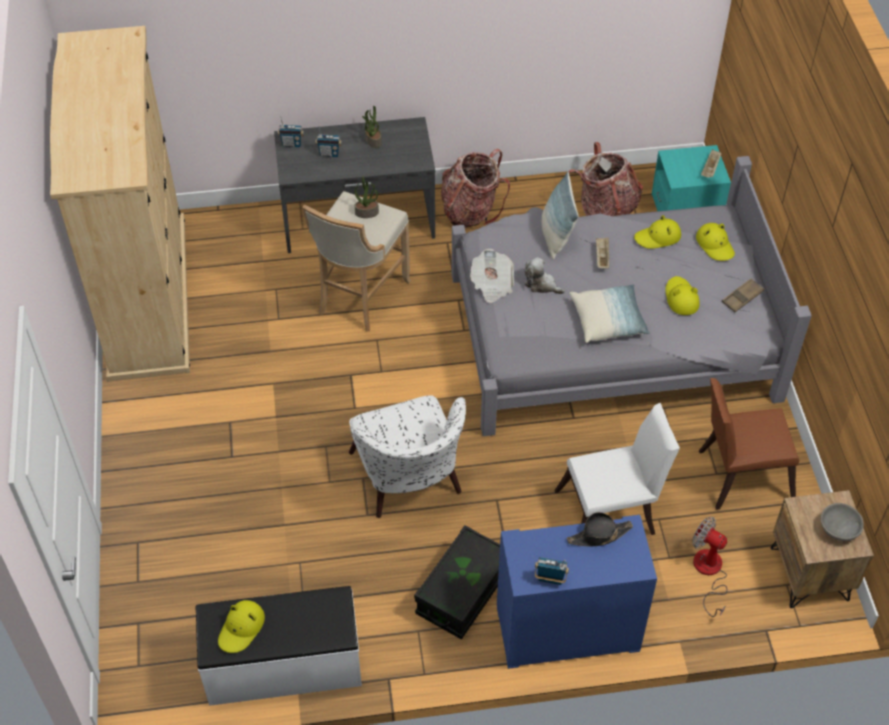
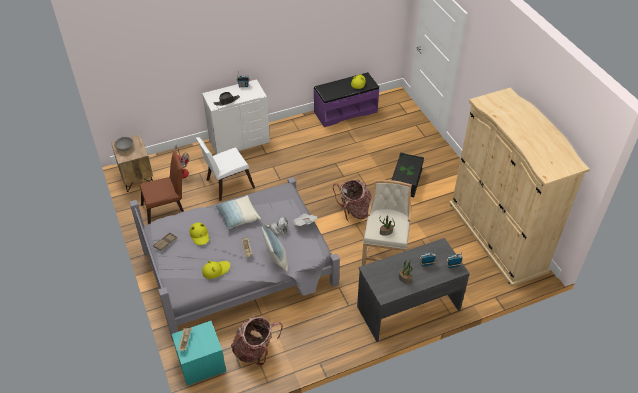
camera: 165 degrees right, 5 degrees down
(283, 666) = (345, 111): white bench -> purple bench
(409, 483) = (322, 178): white armchair -> none
(463, 592) = (285, 145): black storage box -> black storage box (406, 181)
(471, 211) = (342, 331): backpack -> backpack (355, 211)
(567, 630) = (239, 141): blue dresser -> white dresser
(715, 245) = (181, 272): yellow hat -> none

